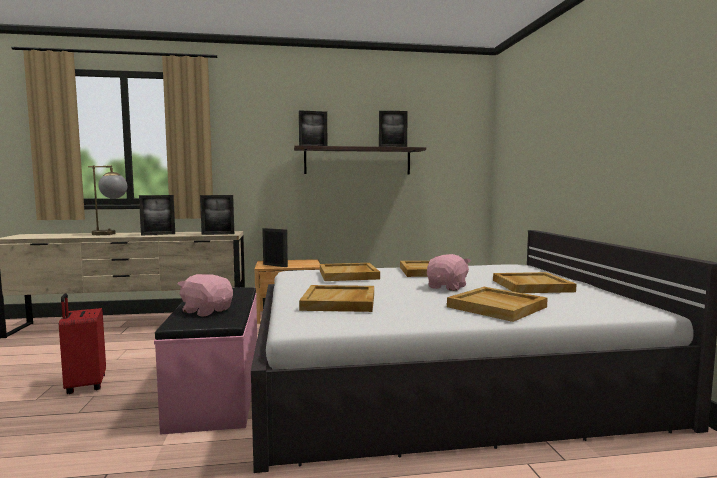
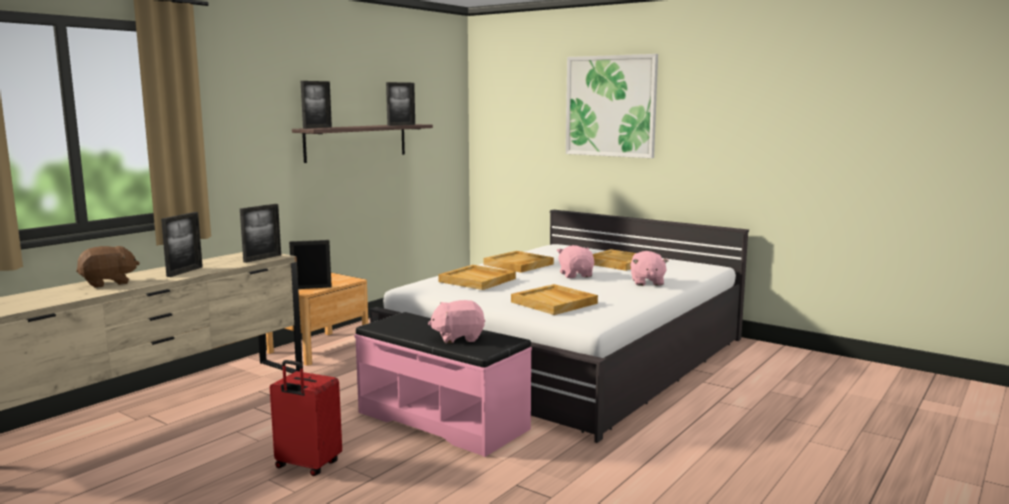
camera: 45 degrees left, 5 degrees up
(111, 234) = (108, 283): table lamp -> brown plush toy
(497, 307) = (647, 282): beige tray -> pink plush toy
(584, 112) = (610, 106): none -> picture

